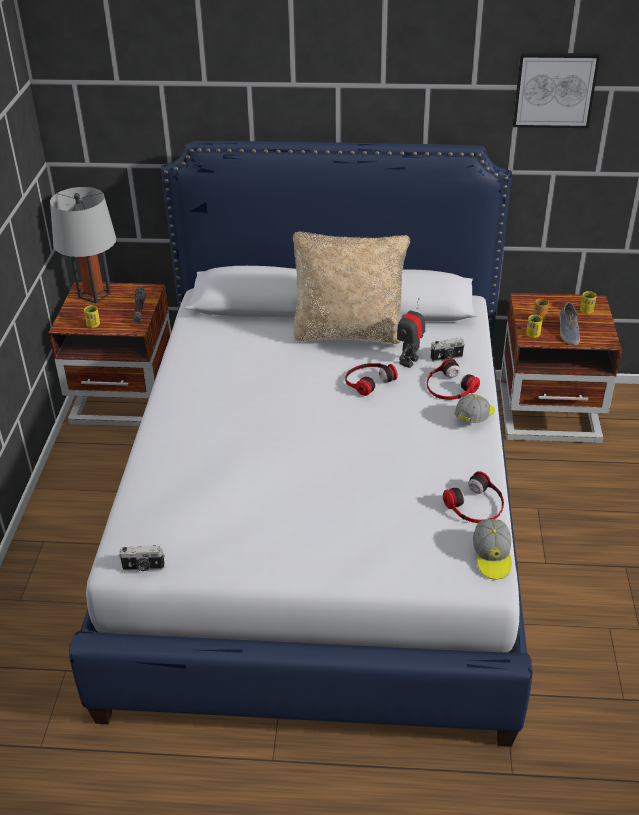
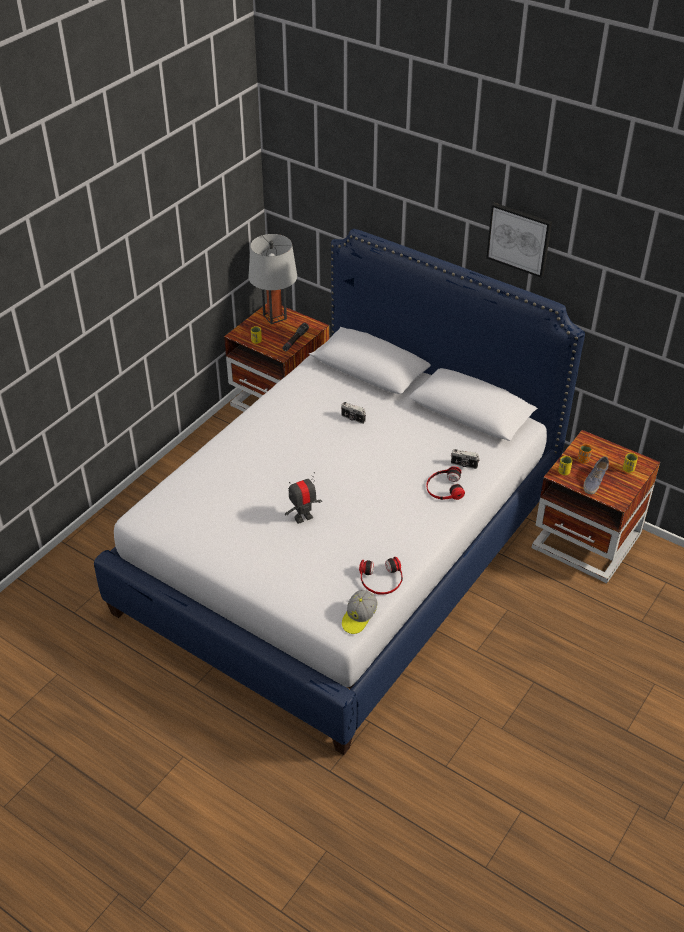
camera: 30 degrees right, 5 degrees up
(143, 567) = (149, 526): camera -> camera (352, 419)
(349, 335) = (410, 419): beige pillow -> none
(368, 380) = (392, 459): headphones -> none
(409, 361) = (434, 456): toy robot -> toy robot (303, 517)
(474, 417) = (440, 518): cap -> none
(554, 90) = (631, 279): picture -> picture (519, 239)

